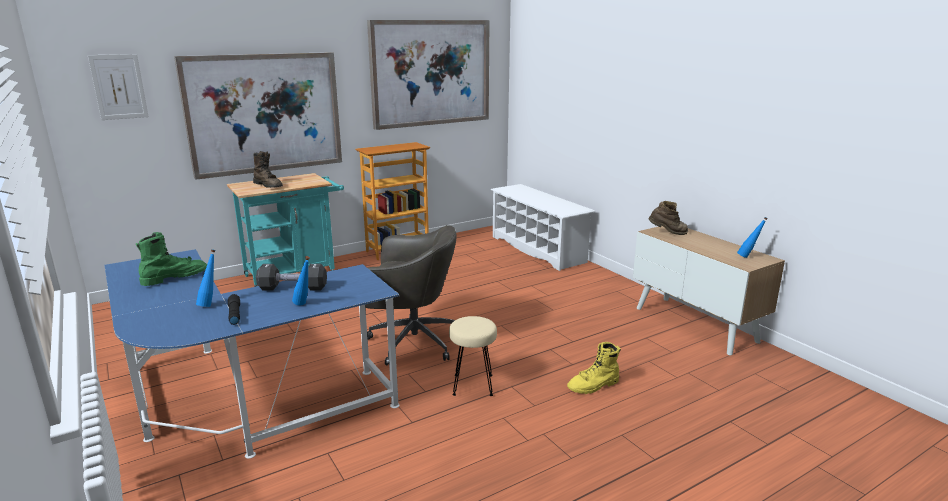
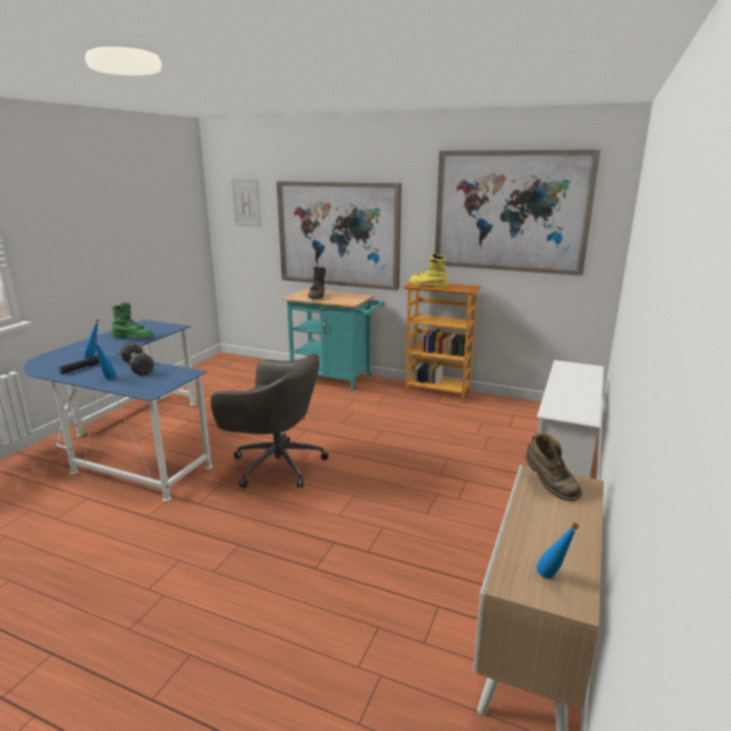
camera: 55 degrees right, 0 degrees up
(411, 341) = (275, 465): grey office chair -> grey office chair turned 45 degrees counterclockwise
(473, 385) = (224, 523): beige stool -> none
(594, 386) = (280, 599): yellow boot -> yellow boot (428, 285)

